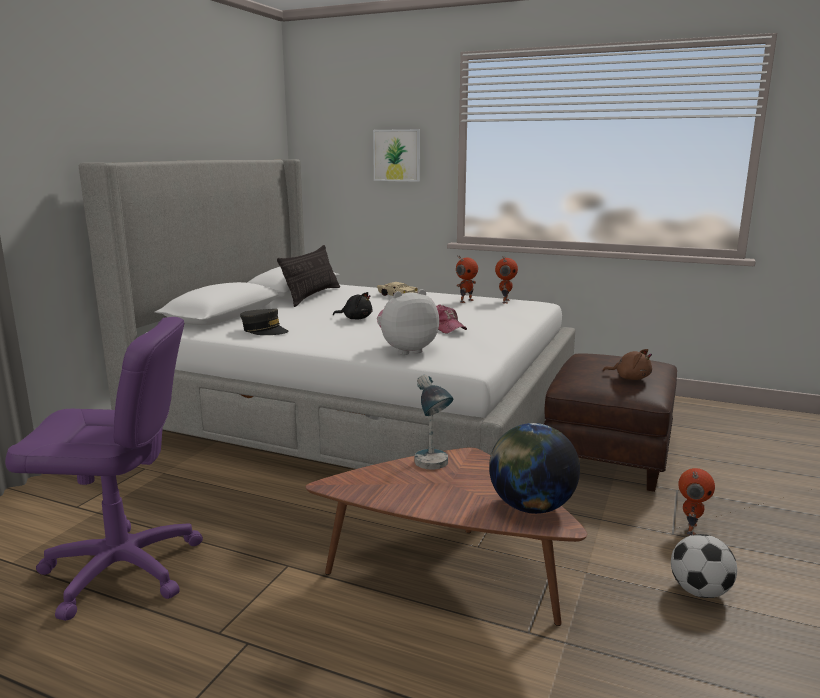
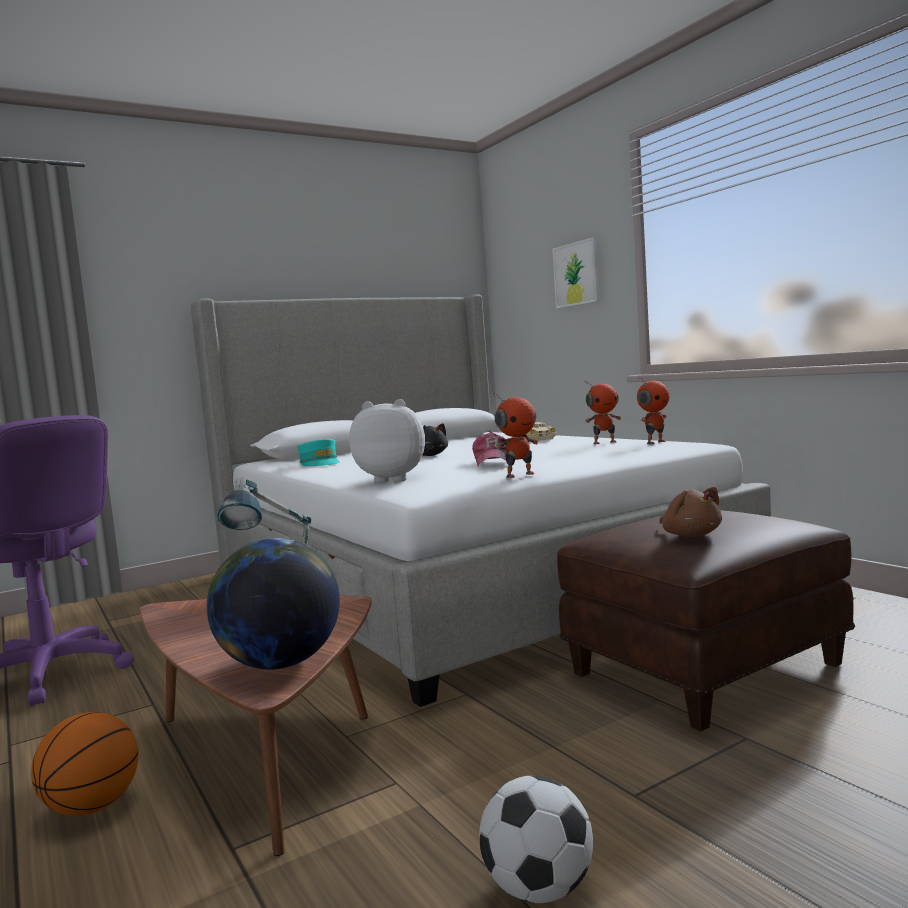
camera: 35 degrees right, 10 degrees down
(264, 330) = (320, 463): grey cap -> turquoise cap
(312, 296) = (449, 441): pillow -> none
(390, 645) = (92, 807): none -> basketball
(690, 528) = (676, 796): toy robot -> toy robot (519, 475)

